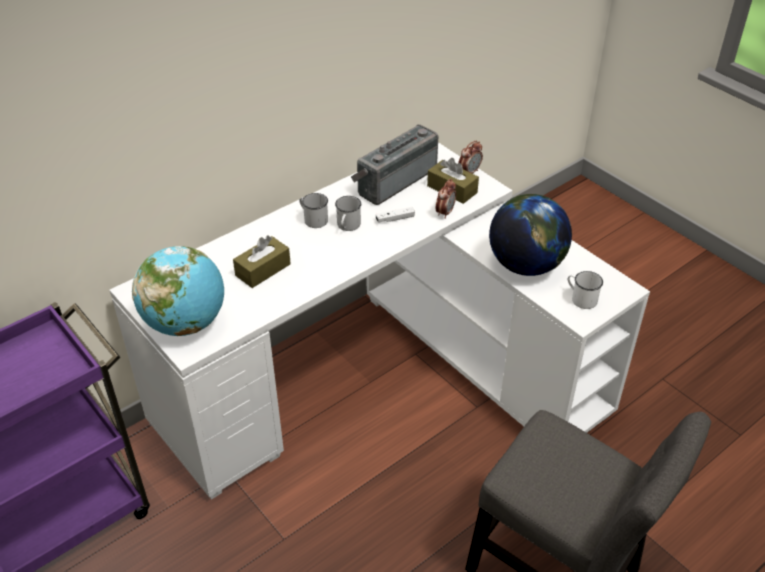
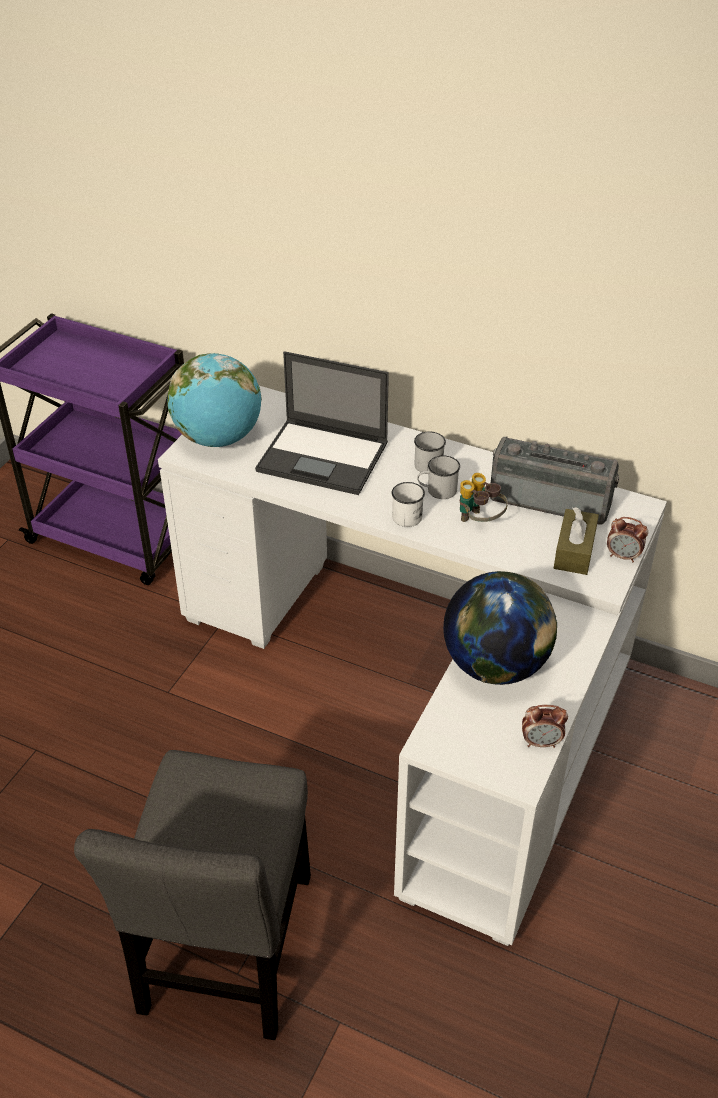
camera: 65 degrees right, 0 degrees up
(263, 270) = (324, 457): brown tissue box -> laptop
(395, 219) = (479, 522): white game controller -> binoculars
(445, 212) = (523, 558): alarm clock -> alarm clock (541, 742)
(580, 298) = (470, 735): white mug -> white mug (408, 514)

